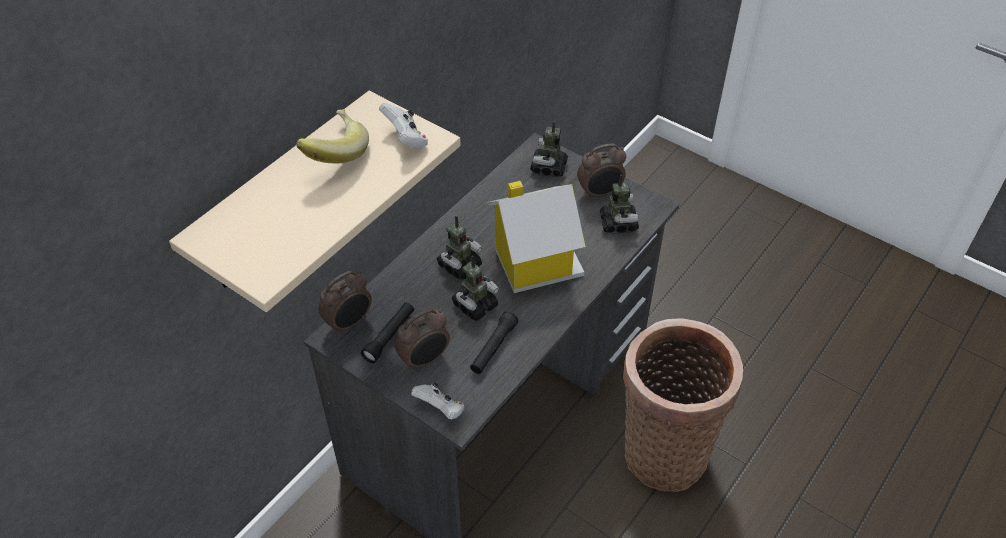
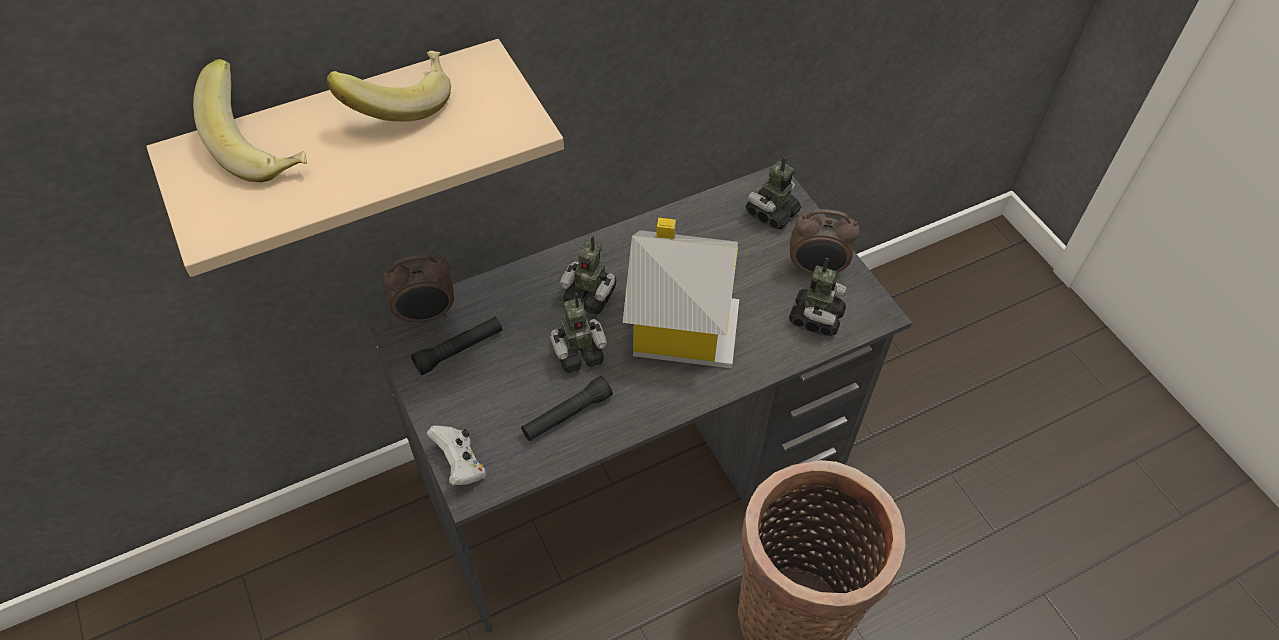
camera: 25 degrees right, 5 degrees up
(258, 212) = (262, 147): none -> banana
(406, 139) = (494, 117): white game controller -> none
(425, 360) = (480, 396): alarm clock -> none
(459, 266) = (590, 296): toy robot -> toy robot turned 45 degrees clockwise

